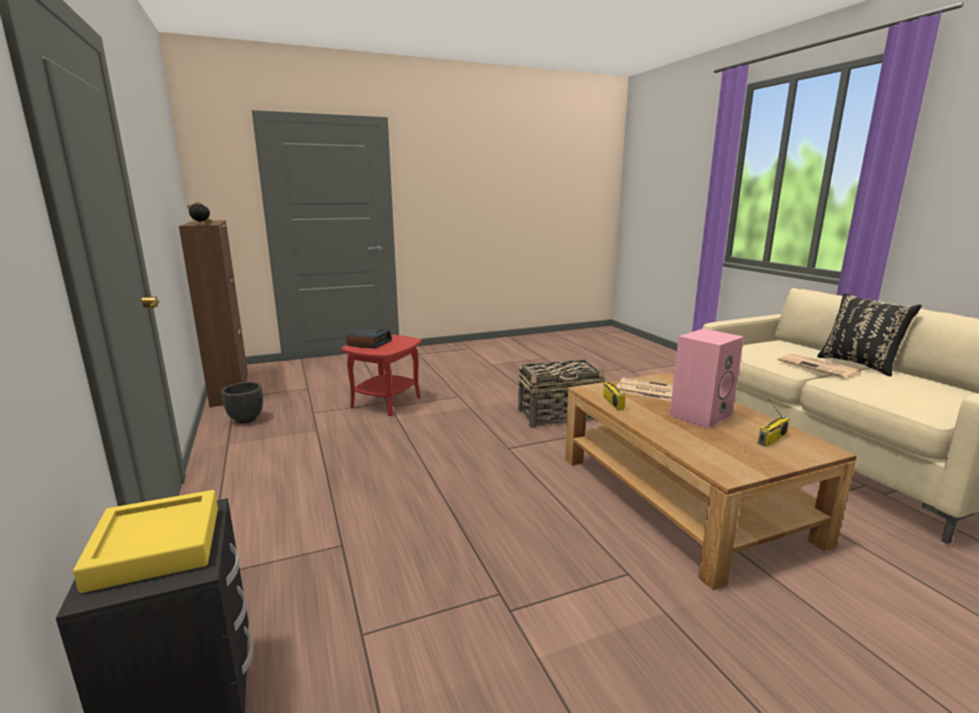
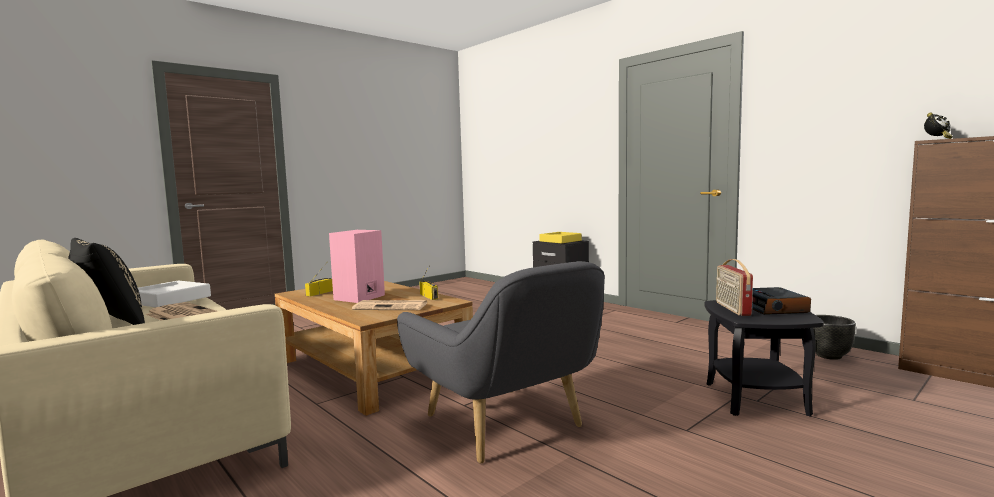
camera: 160 degrees right, 10 degrees down
(386, 402) = (756, 399): red side table -> black side table
(394, 346) = (732, 309): none -> radio
(559, 415) = (506, 426): basket -> grey armchair
(893, 389) = (169, 299): none -> white tray

